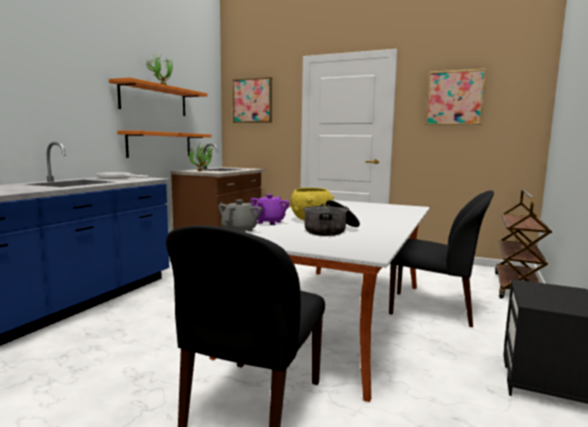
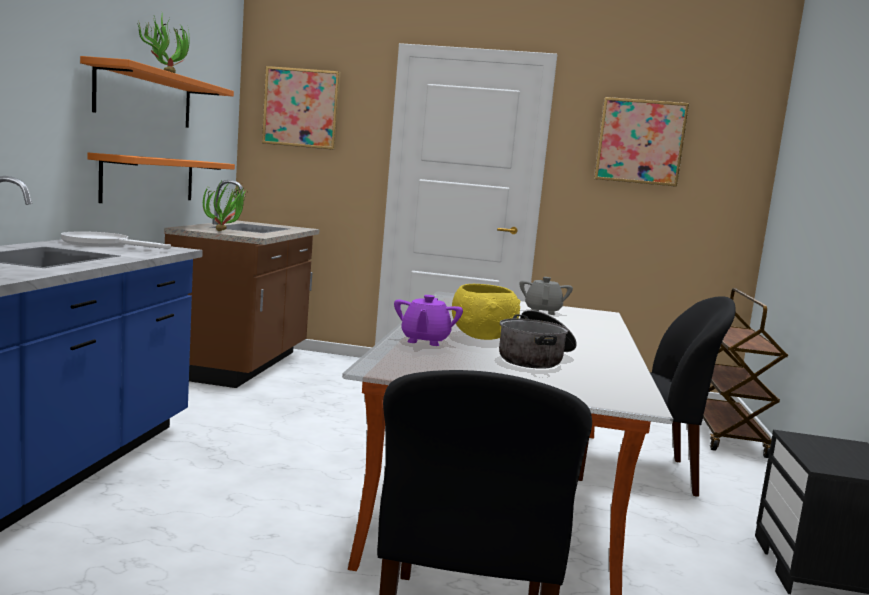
camera: 15 degrees left, 0 degrees up
(239, 231) = (401, 359): grey teapot -> grey teapot (543, 311)

